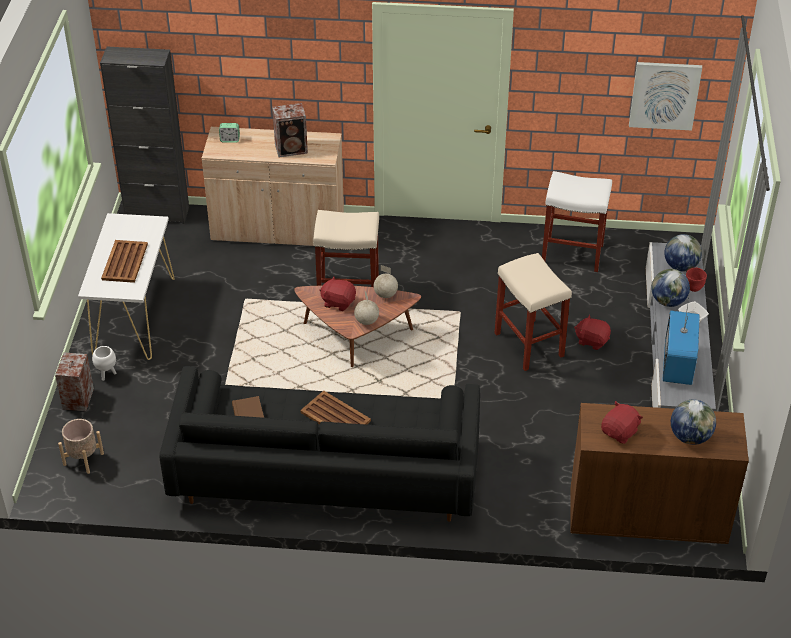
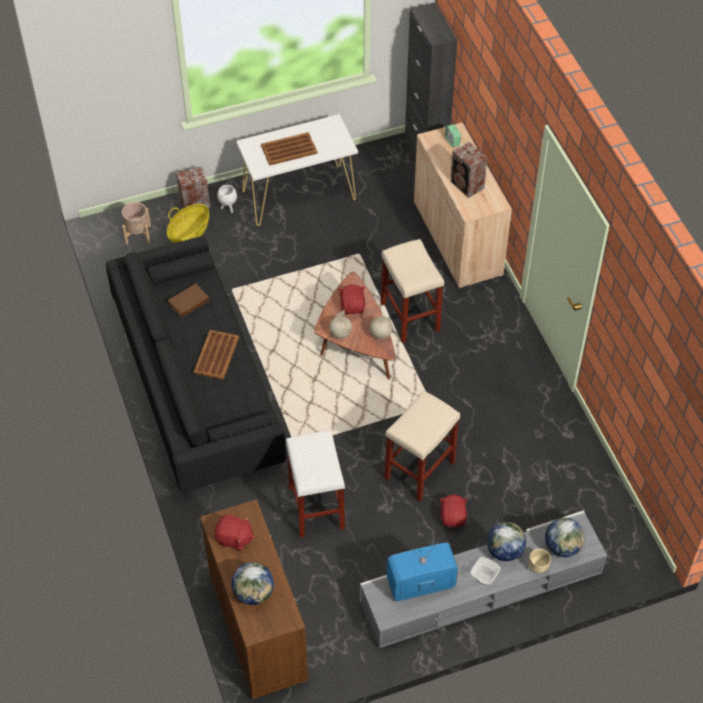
camera: 65 degrees right, 10 degrees up
(116, 416) = (189, 233): none -> basket
(571, 254) = (563, 462): white stool -> white stool (315, 507)
(664, 95) = (668, 413): picture -> none
(694, 287) = (538, 567): red bowl -> beige bowl

